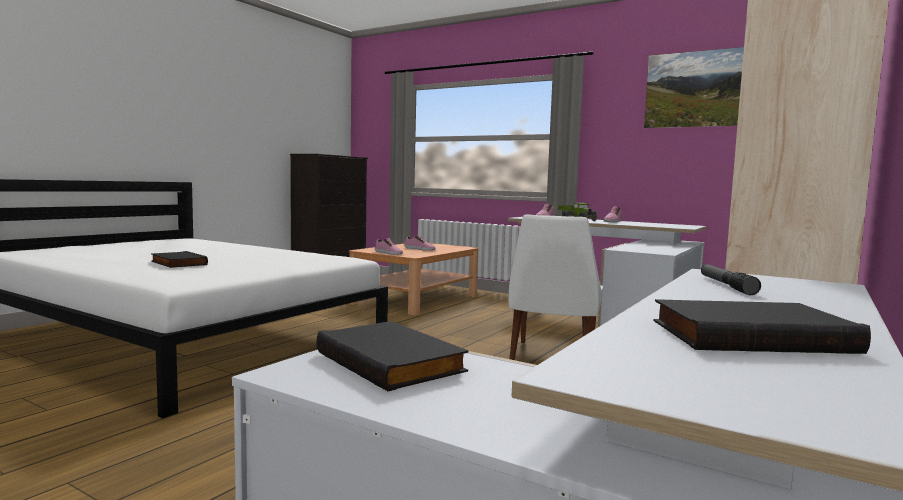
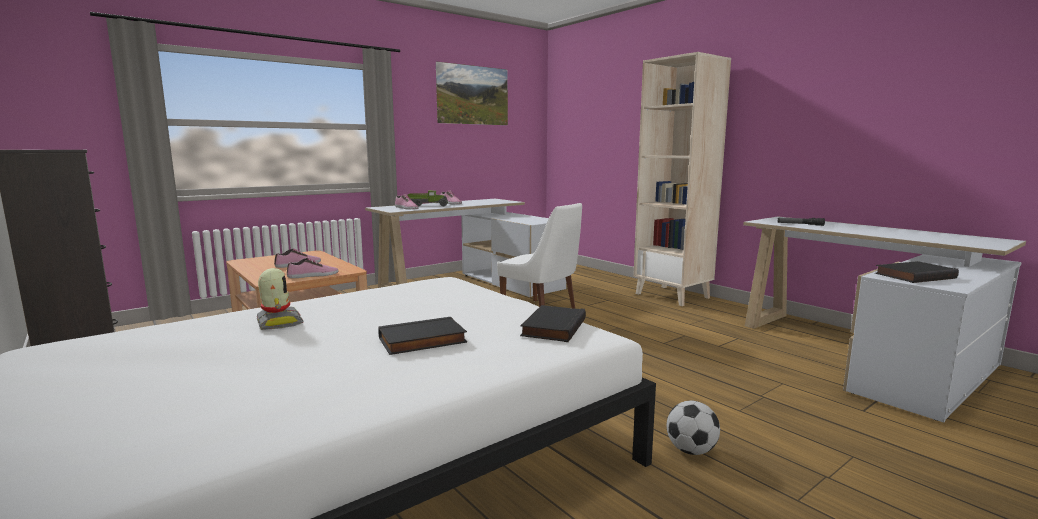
camera: 70 degrees left, 5 degrees up
(183, 434) = (691, 450): none -> football
(222, 248) = (278, 323): none -> toy robot
(750, 336) = (909, 233): black book -> black book (552, 327)

